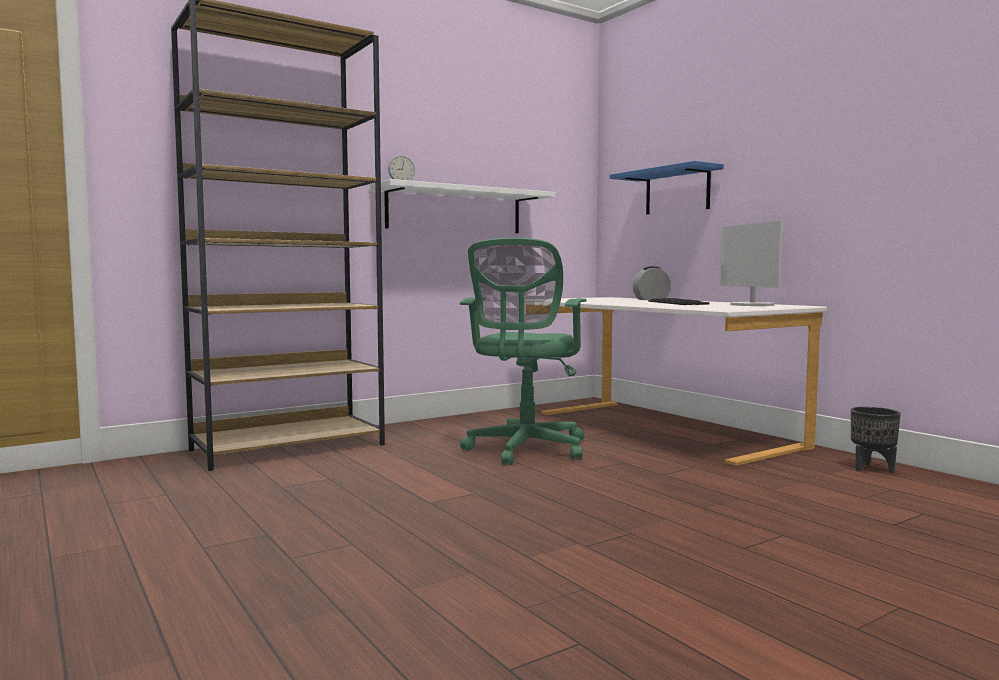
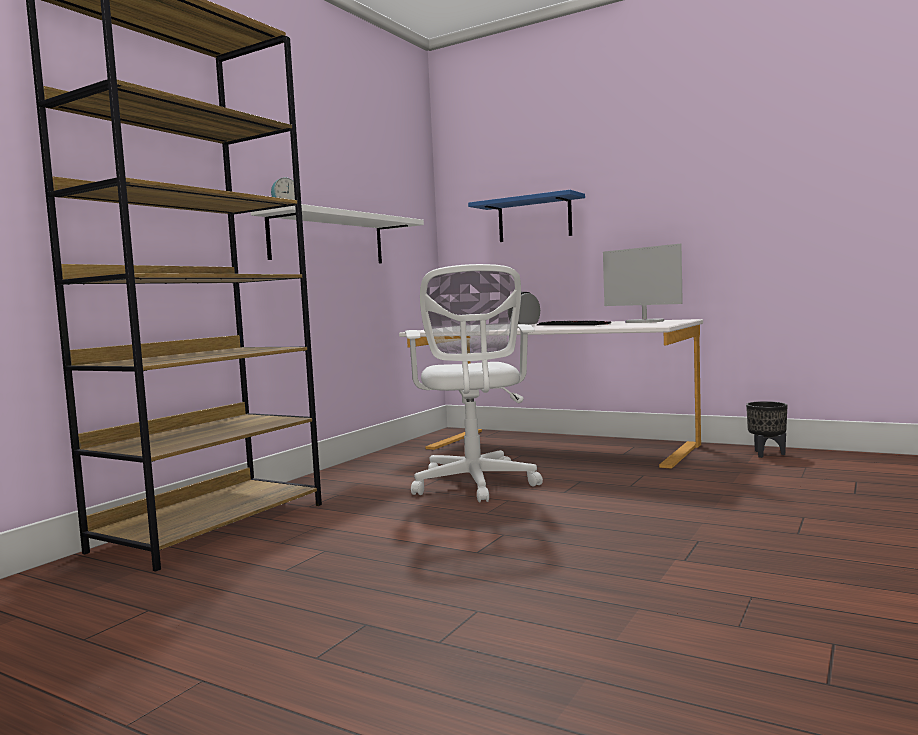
camera: 25 degrees left, 0 degrees up
(525, 450) = (475, 485): green office chair -> white office chair

